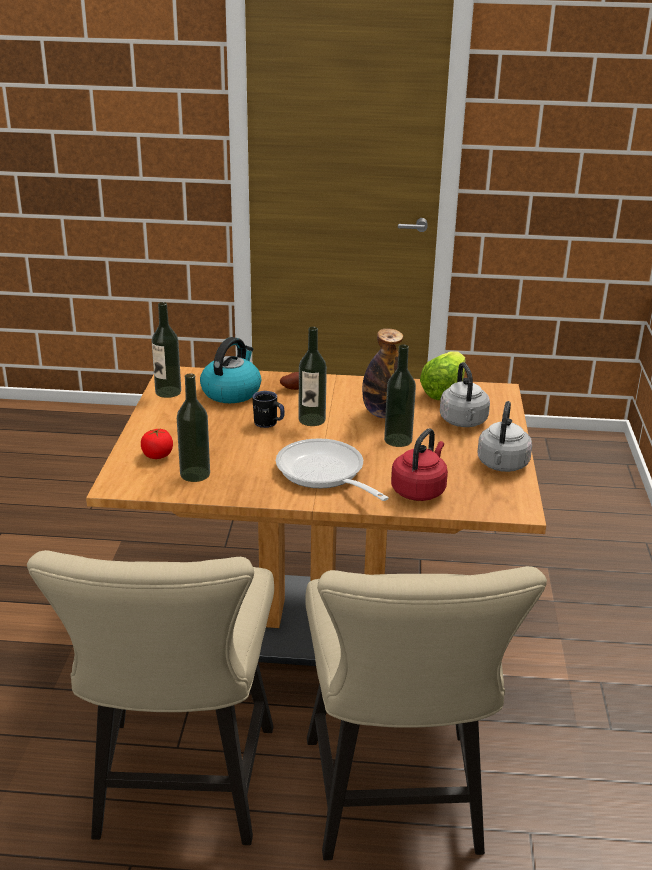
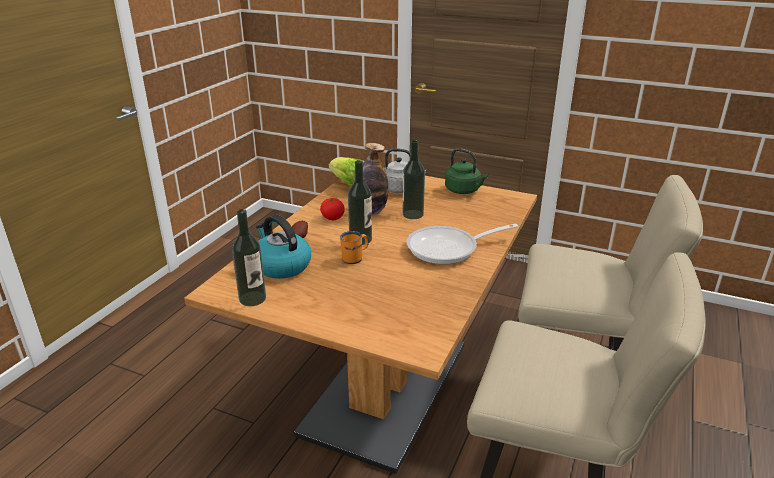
camera: 70 degrees left, 0 degrees up
(158, 455) = (378, 320): tomato -> tomato (332, 217)
(195, 474) = (422, 304): bottle -> none
(269, 424) = (355, 258): black mug -> orange mug
(419, 490) = (484, 220): red kettle -> none
(502, 465) = (464, 190): grey kettle -> green kettle

